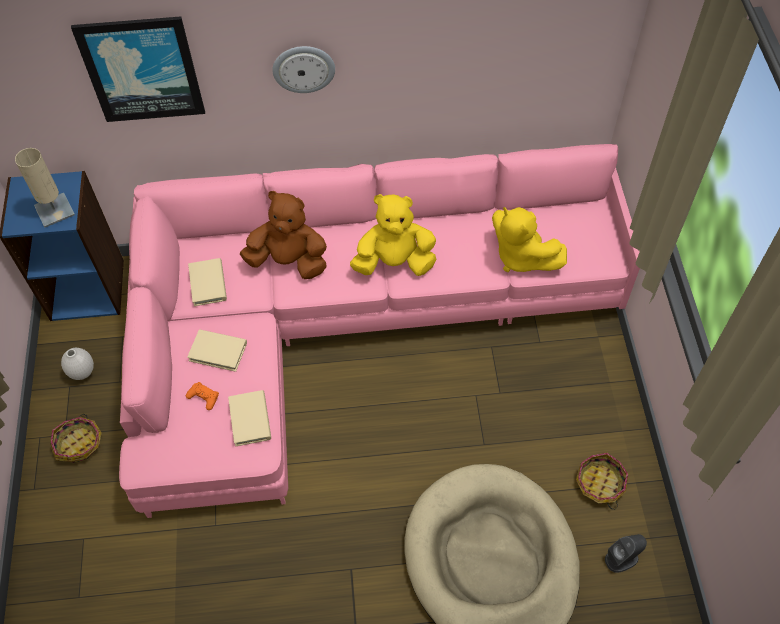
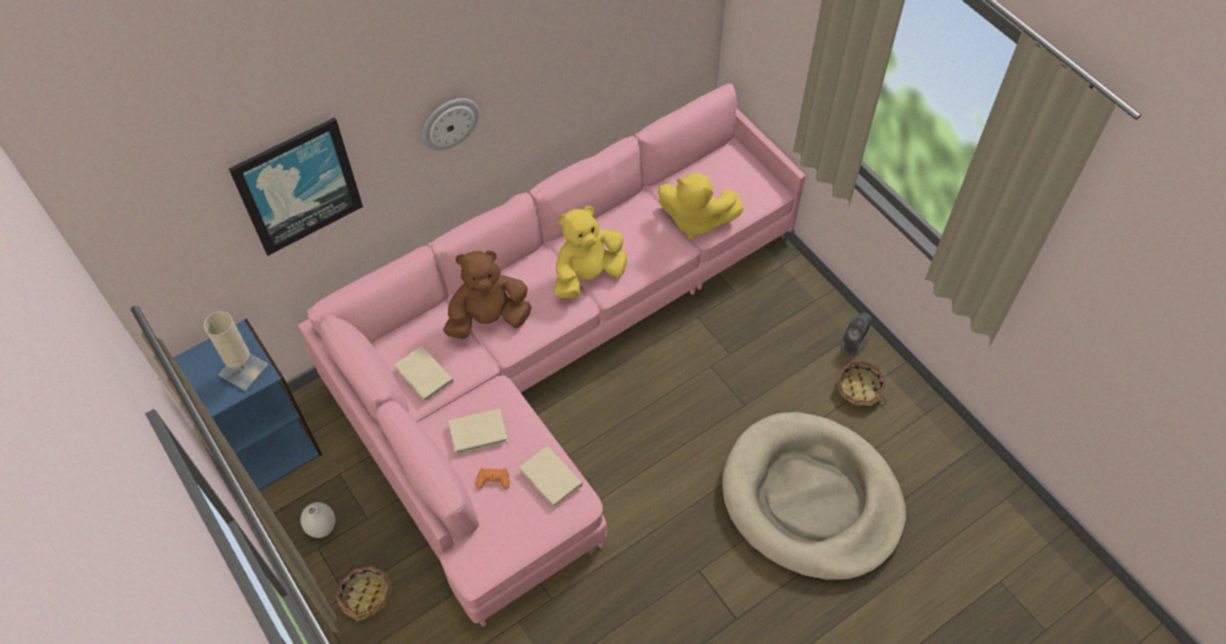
camera: 30 degrees left, 0 degrees up
(622, 558) = (913, 442): grey speaker -> grey speaker (853, 343)

